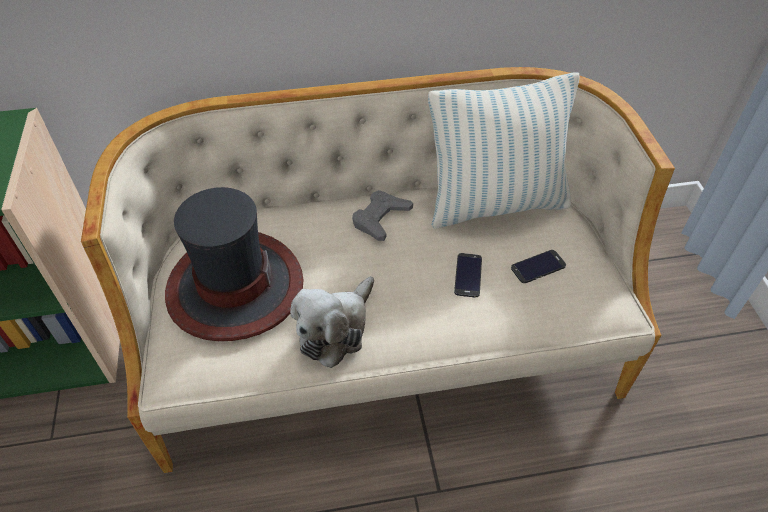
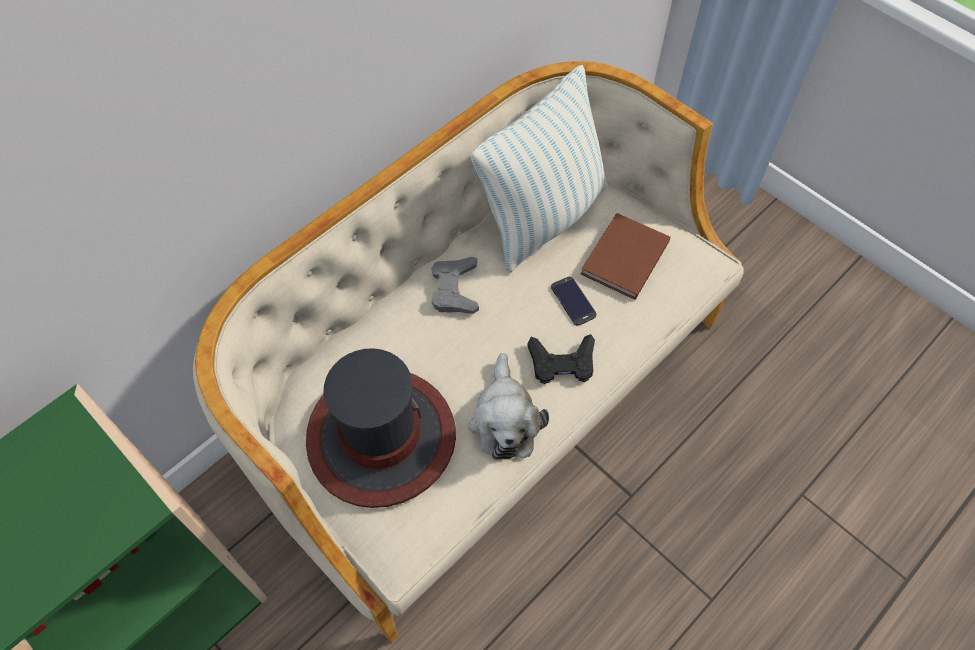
camera: 35 degrees left, 10 degrees up
(418, 315) = (562, 363): none -> black game controller
(538, 267) = (622, 259): phone -> brown book

